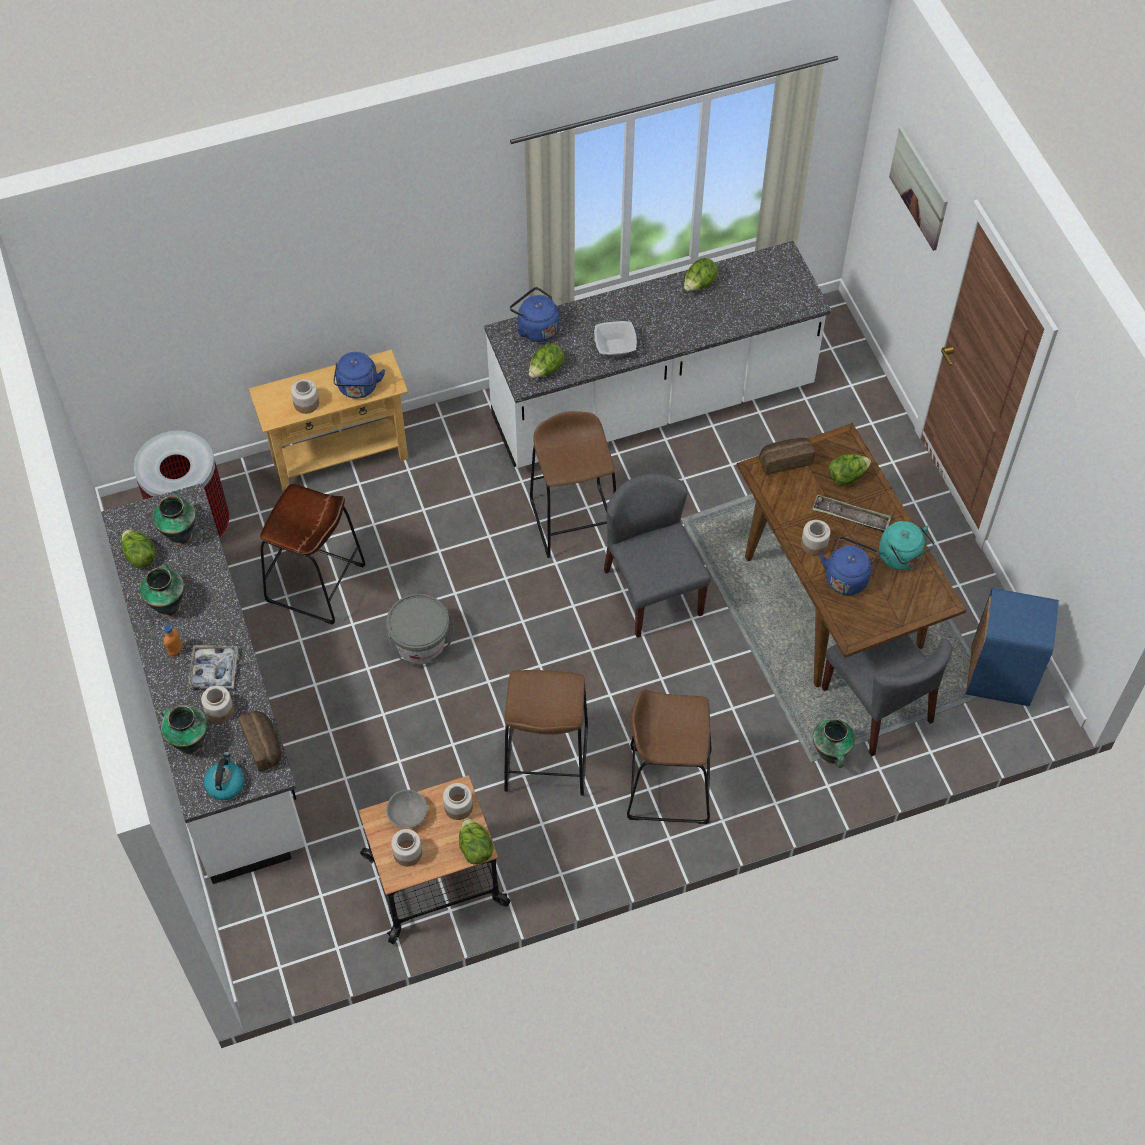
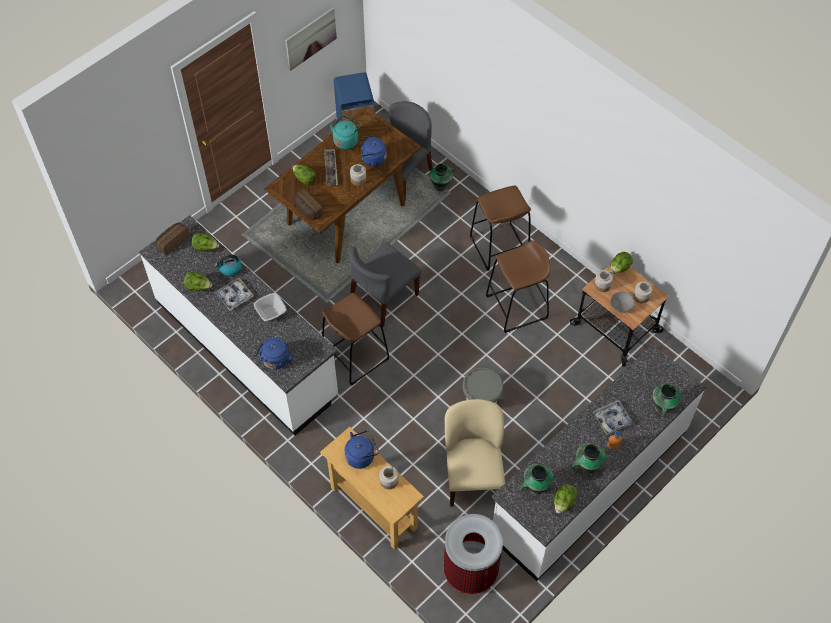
camera: 115 degrees left, 0 degrees up
(219, 710) = (634, 403): jar -> none
(225, 784) = (673, 377): kettle -> kettle (230, 269)
(264, 745) = (640, 370): bread -> bread (172, 241)
(316, 583) = (472, 475): brown stool -> beige chair
(546, 370) = (306, 342): lettuce -> lettuce (205, 248)
(663, 318) = (234, 296): none -> tray
(919, 188) = (132, 135): picture -> picture (310, 38)

